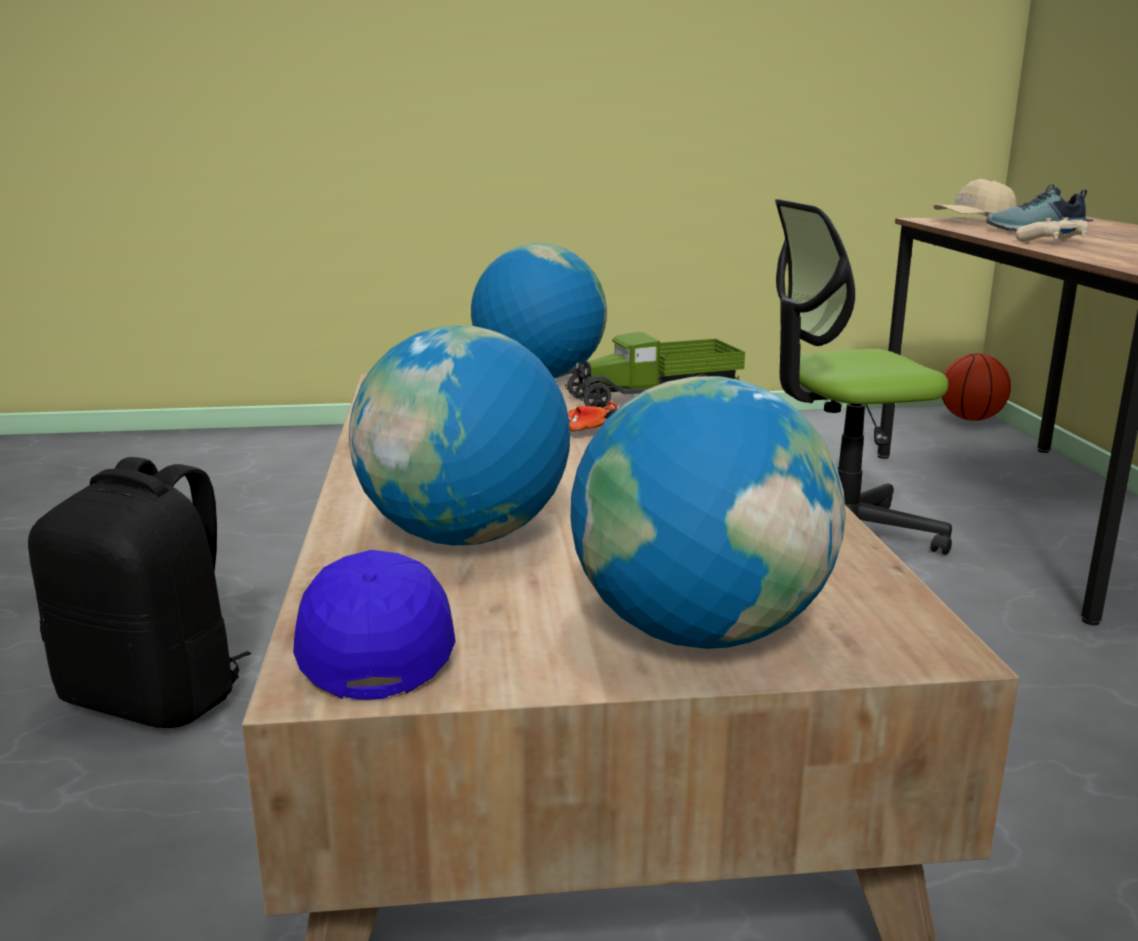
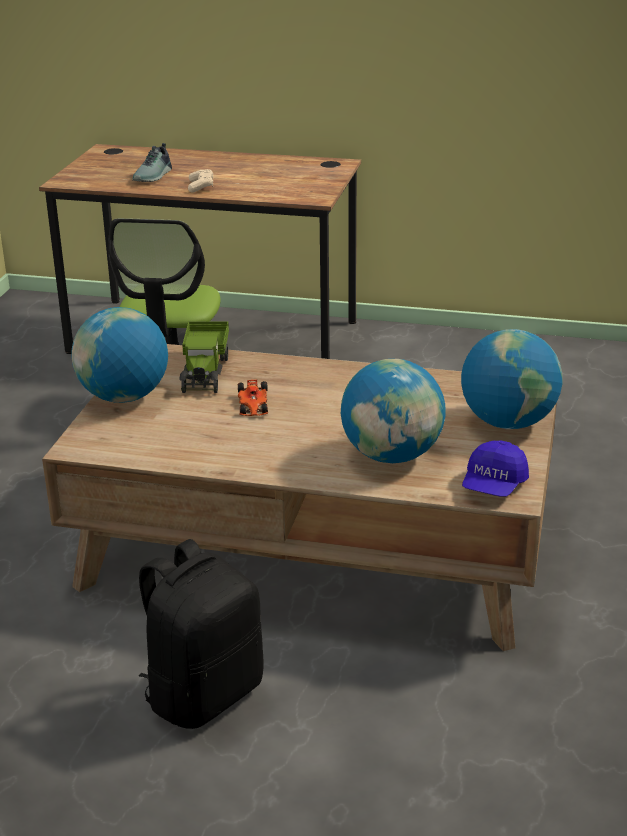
camera: 70 degrees left, 10 degrees up
(377, 647) = (493, 485): blue cap -> blue cap turned 75 degrees counterclockwise
(970, 419) = (36, 300): basketball -> none
(973, 222) = (94, 176): beige cap -> none

